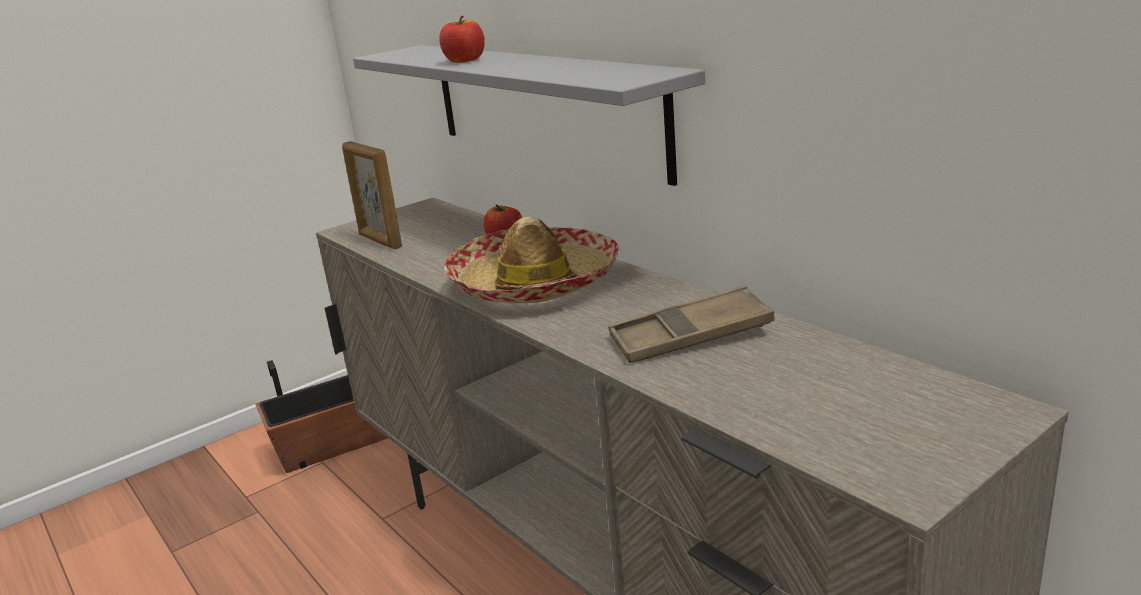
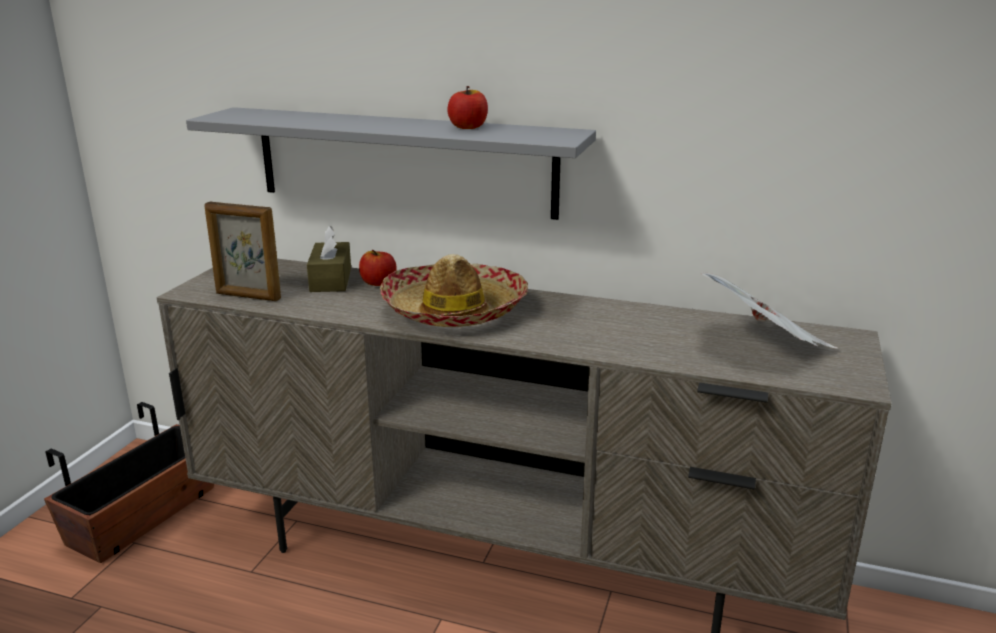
camera: 35 degrees left, 0 degrees up
(465, 61) = (344, 123): apple -> apple (468, 127)
(469, 233) = (331, 279): none -> brown tissue box
(690, 336) = (625, 327): brown tray -> none
(844, 394) = (764, 344): none -> newspaper

